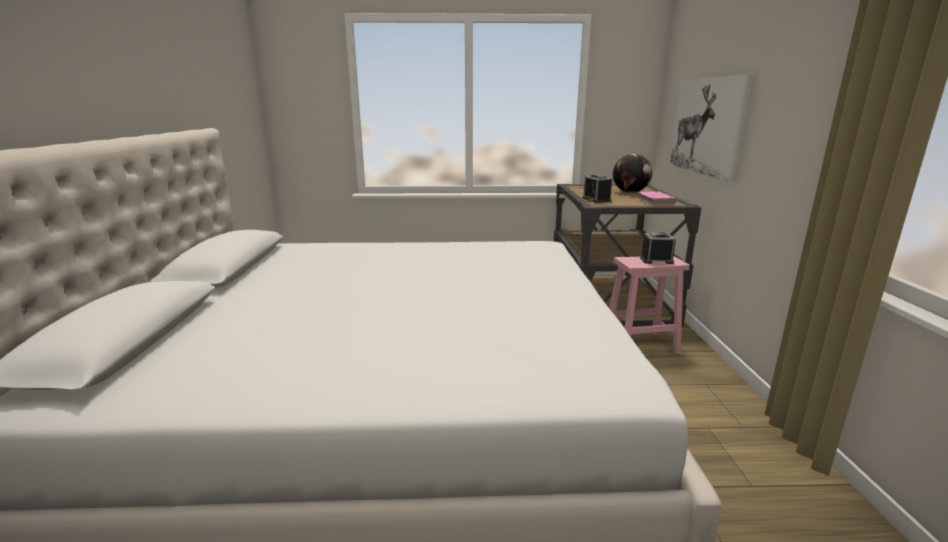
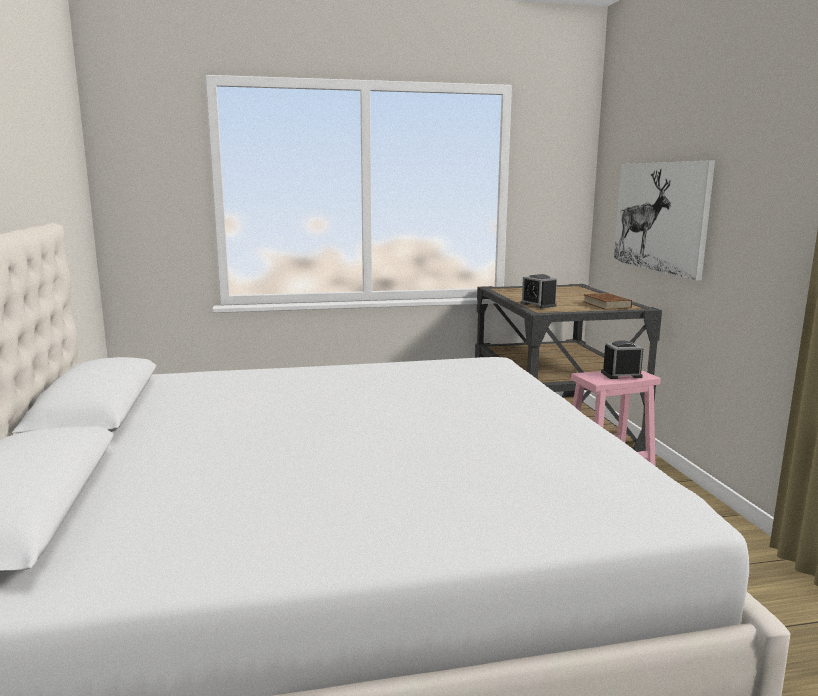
camera: 10 degrees left, 5 degrees down
(630, 192) = (570, 295): globe -> none
(655, 201) = (606, 305): pink book -> brown book

